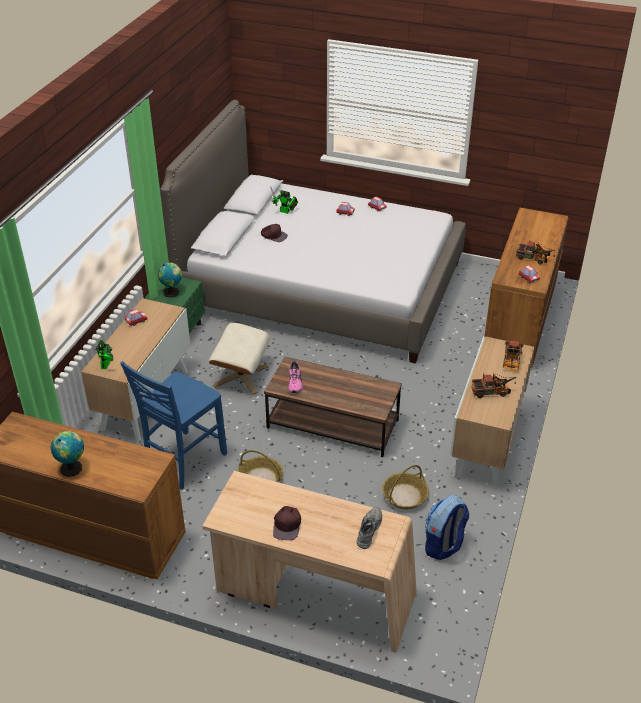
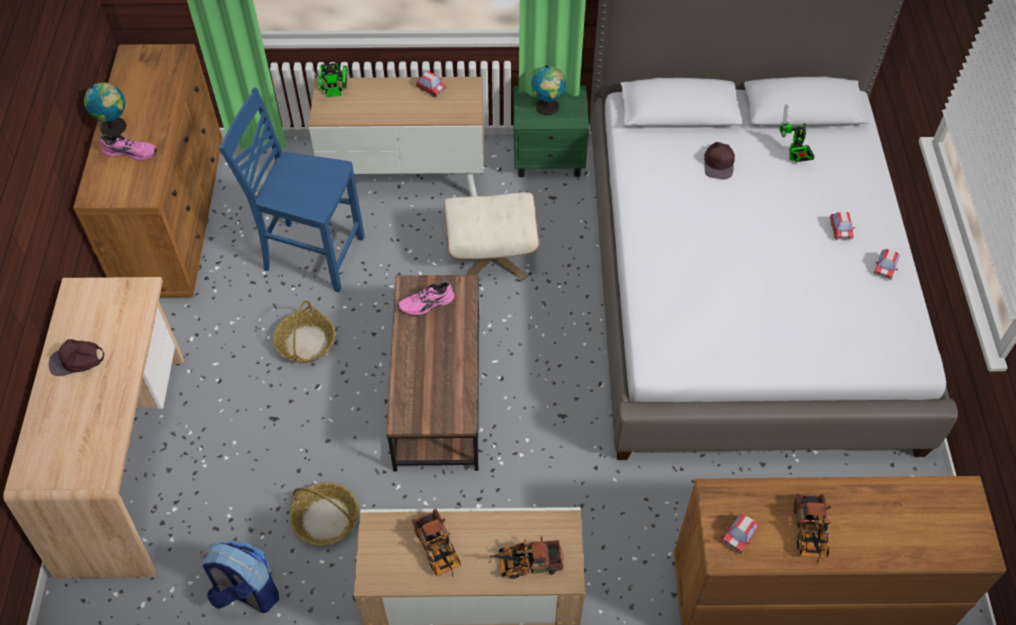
camera: 70 degrees right, 15 degrees up
(106, 461) = (131, 151): none -> pink shoe
(368, 530) = (82, 450): grey shoe -> none

